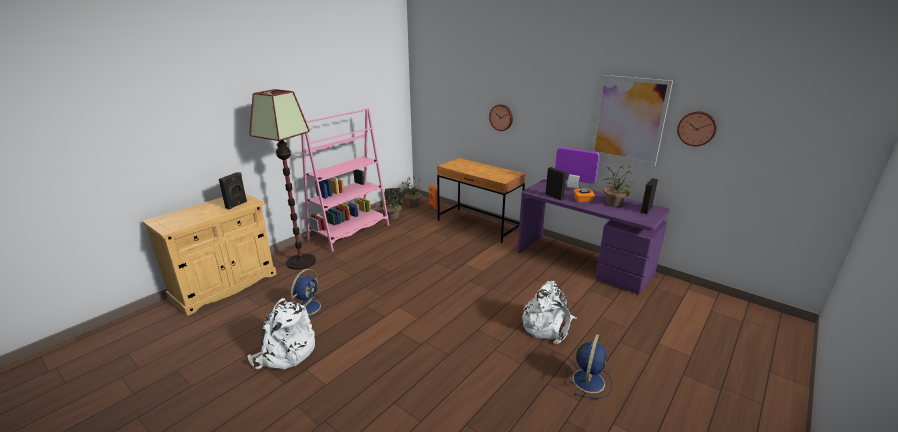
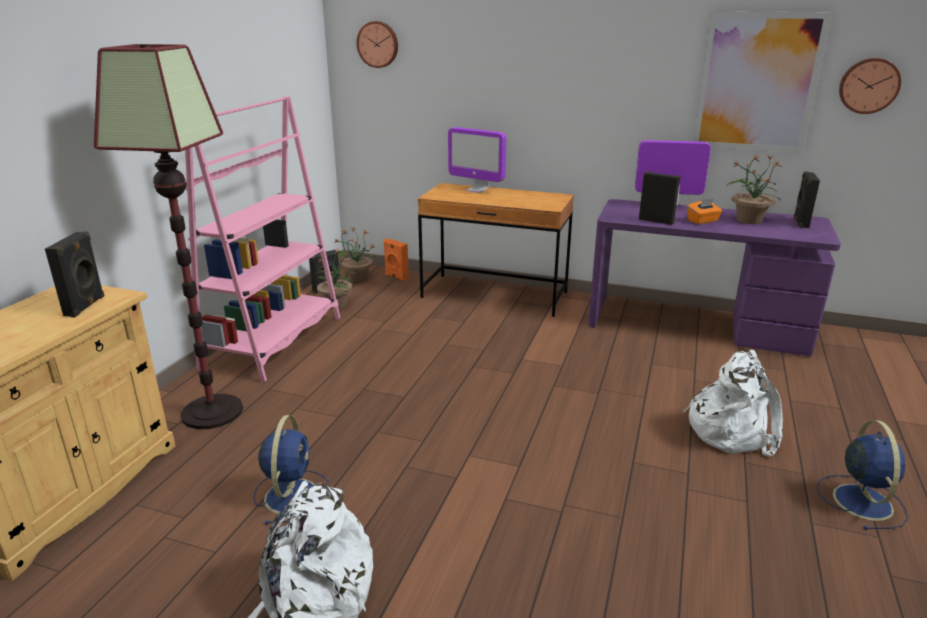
camera: 20 degrees left, 0 degrees up
(473, 164) = (477, 190): none -> monitor
(501, 117) = (523, 102): wall clock -> wall clock (378, 44)

